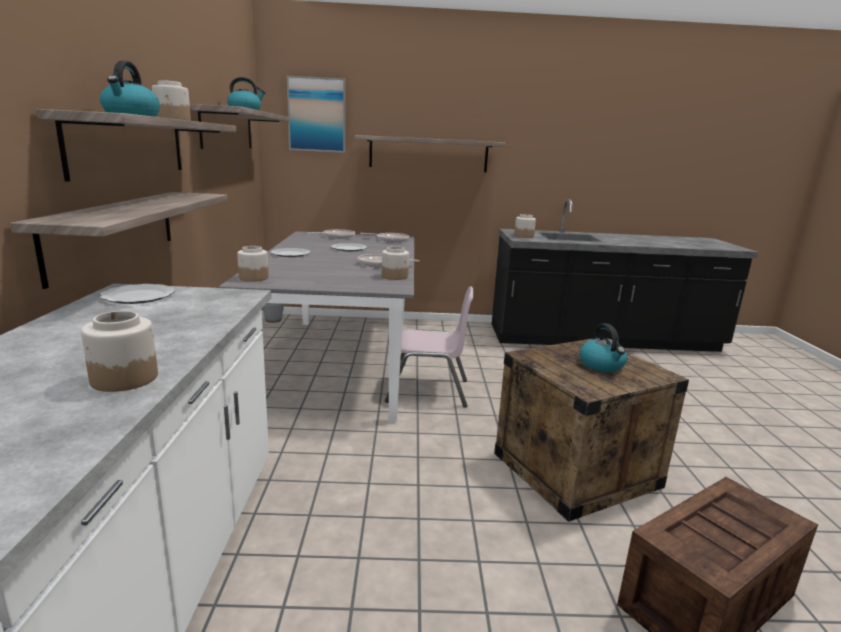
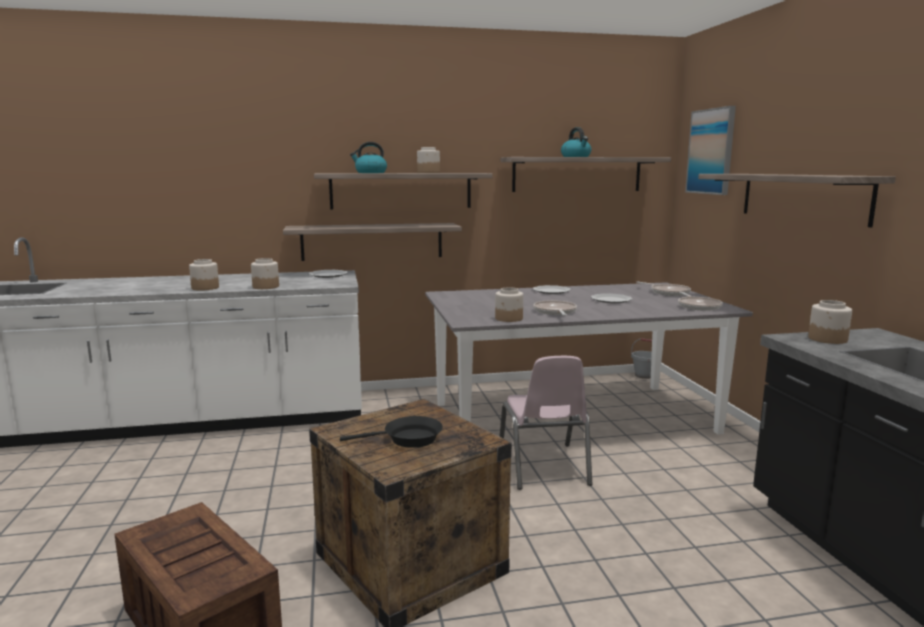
camera: 80 degrees right, 5 degrees down
(253, 278) = (454, 293): jar -> jar (266, 287)
(602, 365) = (408, 439): kettle -> black frying pan

